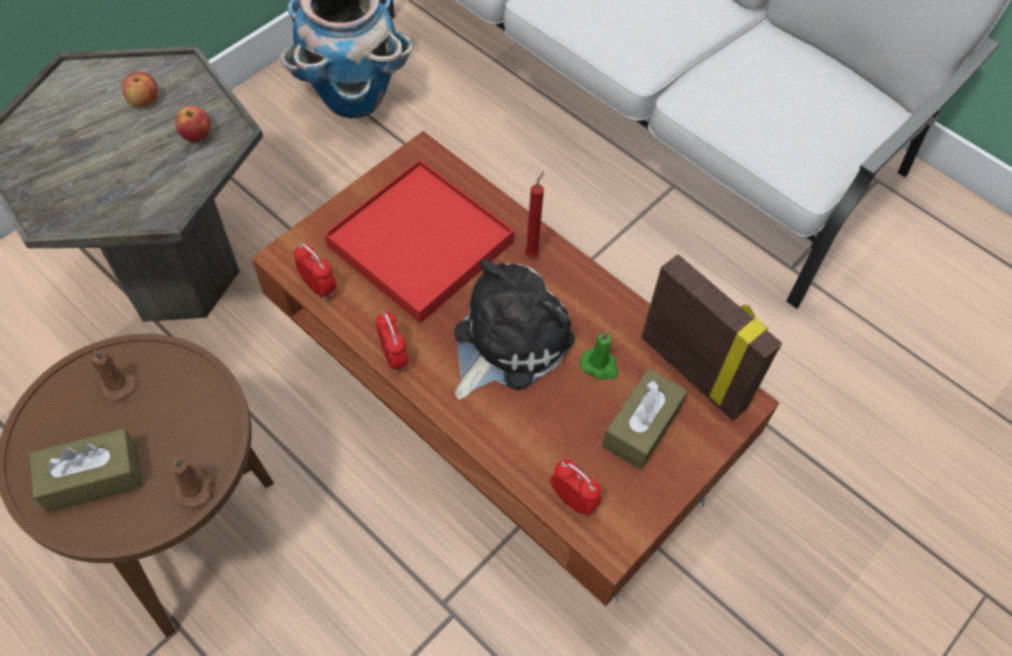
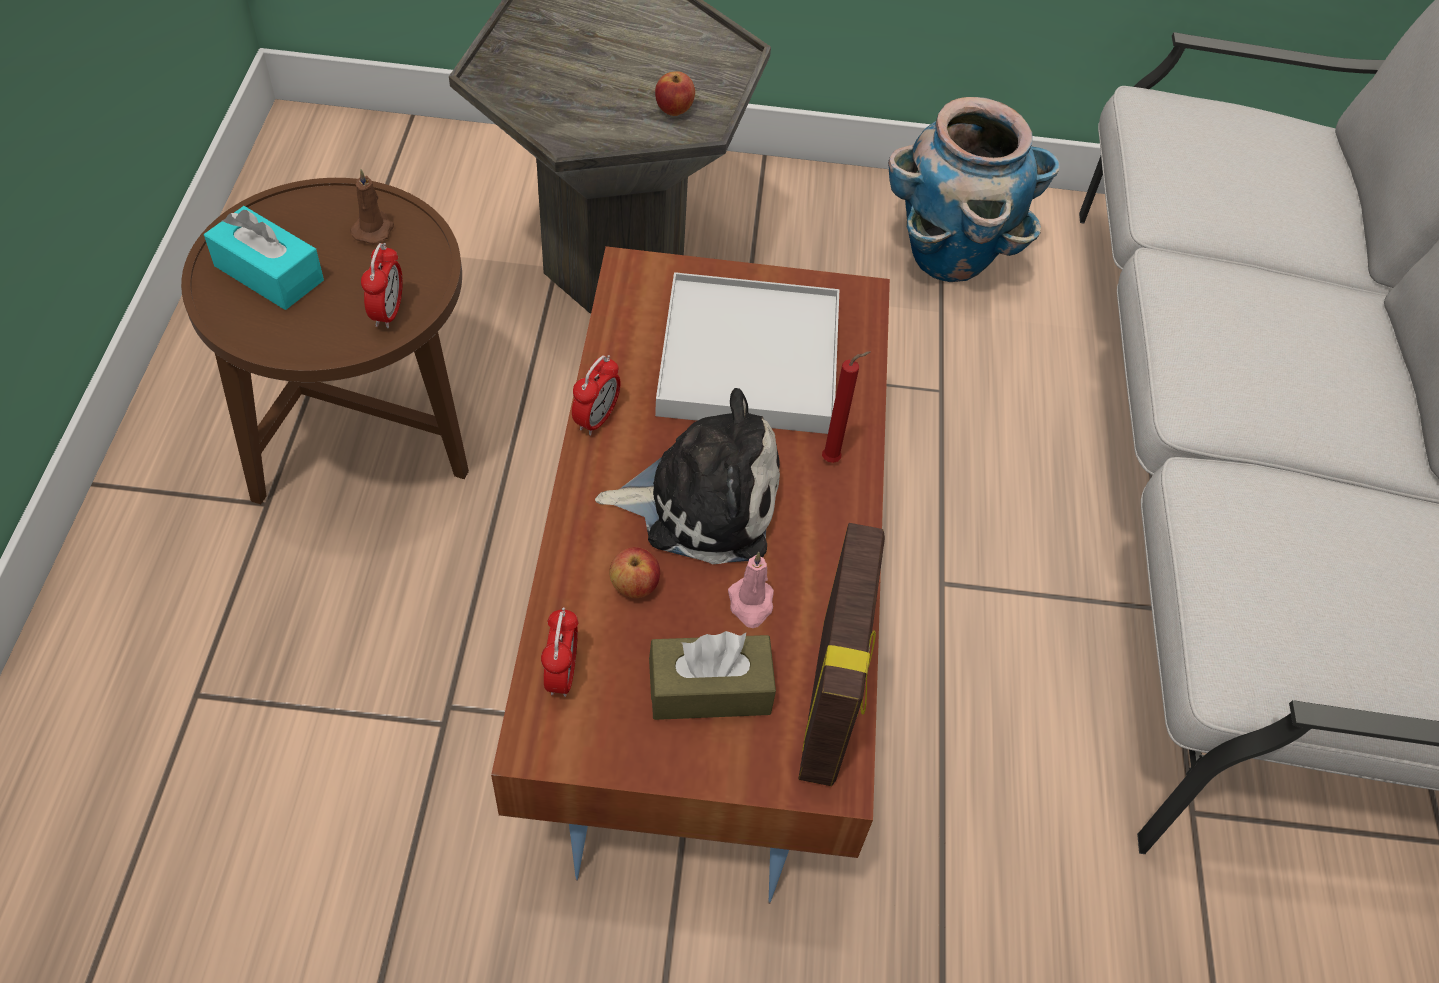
camera: 50 degrees right, 5 degrees down
(93, 478) = (269, 273): brown tissue box -> turquoise tissue box
(144, 101) = (674, 55): apple -> apple (634, 586)
(194, 486) = (312, 344): brown candle -> none
(318, 287) = (621, 313): alarm clock -> alarm clock (388, 312)
(421, 244) = (749, 360): red tray -> white tray
(600, 366) = (751, 604): green candle -> pink candle

